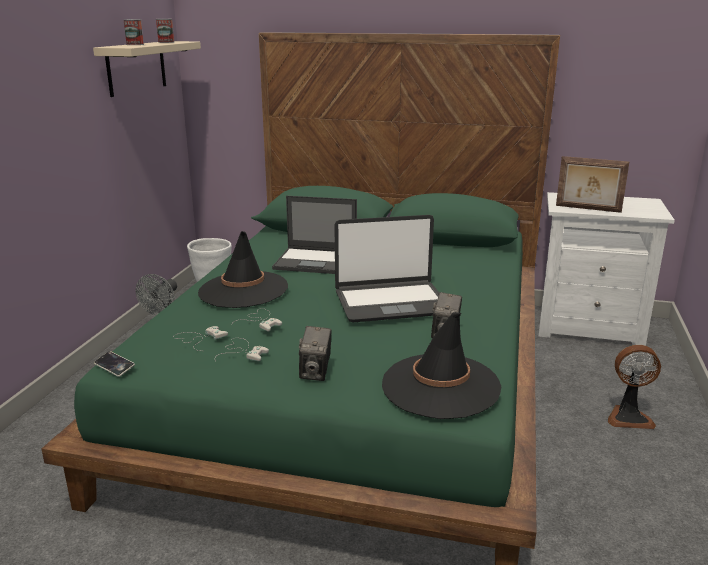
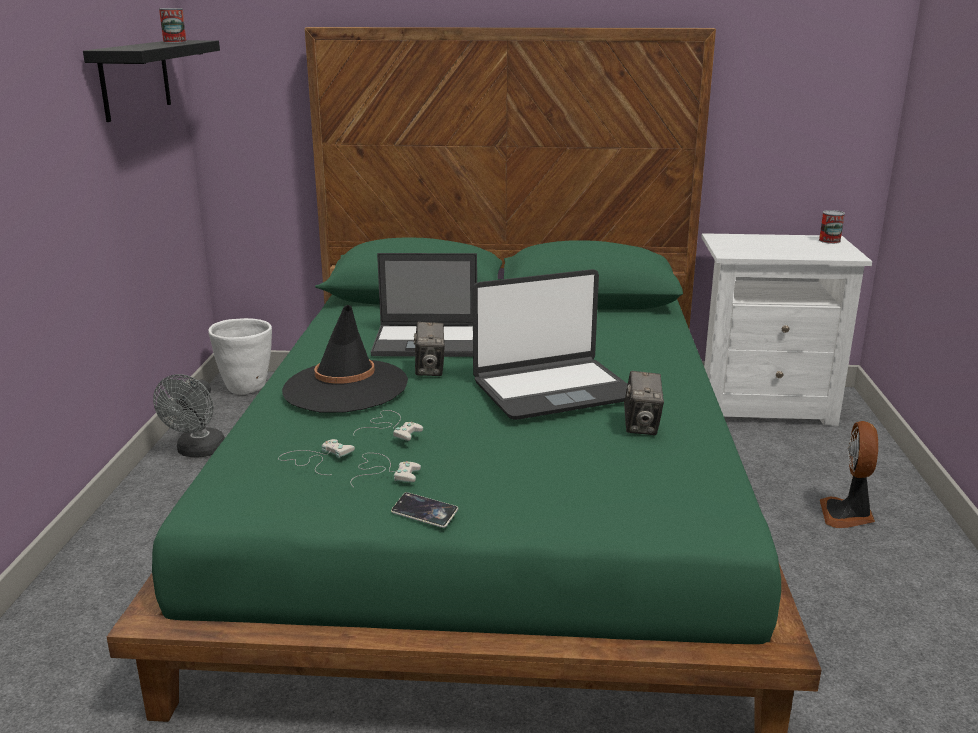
camera: 10 degrees left, 0 degrees up
(114, 366) = (207, 507): phone -> phone (424, 514)
(135, 44) = (138, 46): can -> can (829, 241)
(136, 67) = (135, 79): beige shelf -> black shelf
(315, 372) = (495, 490): camera -> camera (430, 370)
(440, 386) = (666, 494): black hat -> none
(588, 209) = (763, 252): picture frame -> none
(628, 417) = (847, 515): fan -> fan turned 105 degrees clockwise

